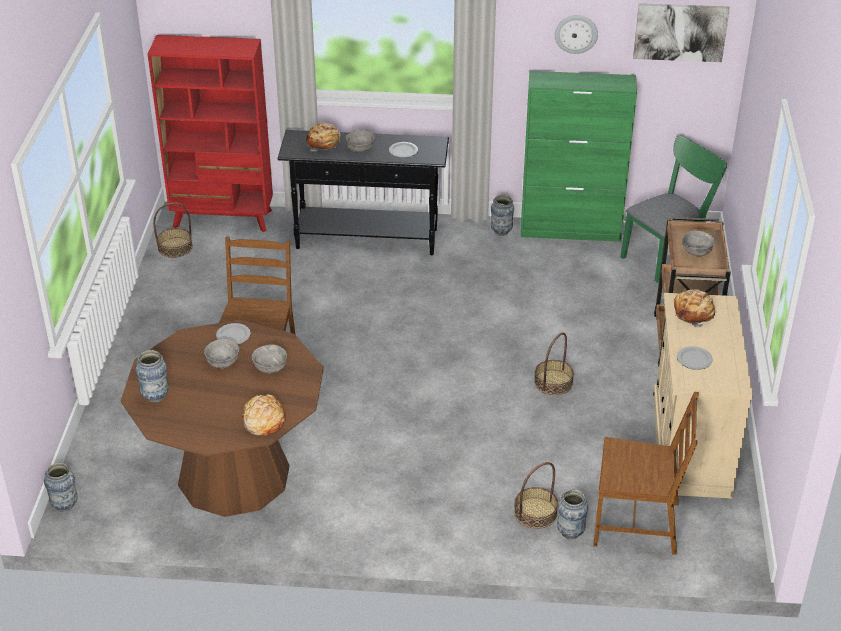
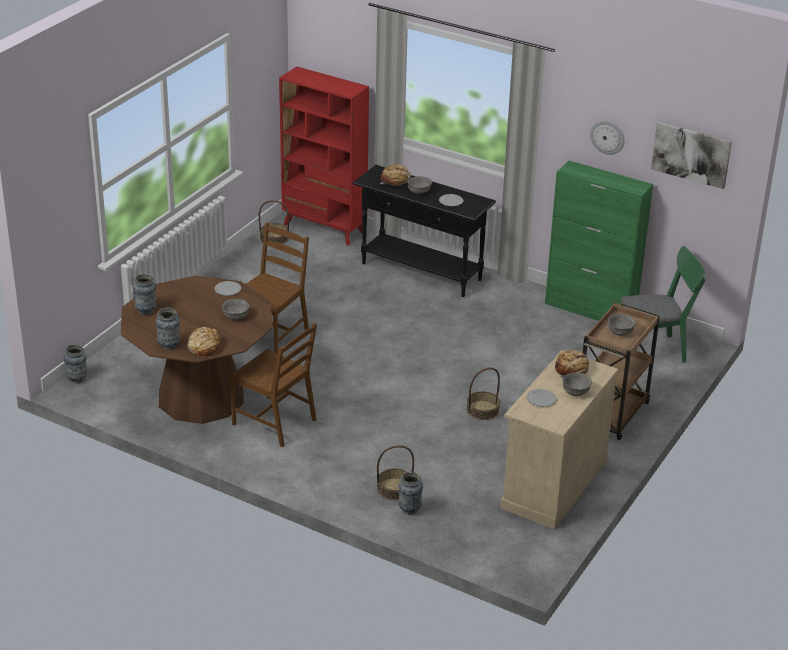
camera: 25 degrees right, 5 degrees down
(223, 362) = (207, 304): grey bowl -> grey bowl (576, 392)
(501, 232) = (532, 295): vase -> vase (169, 345)
(637, 523) = (465, 520): brown chair -> brown chair (275, 422)

